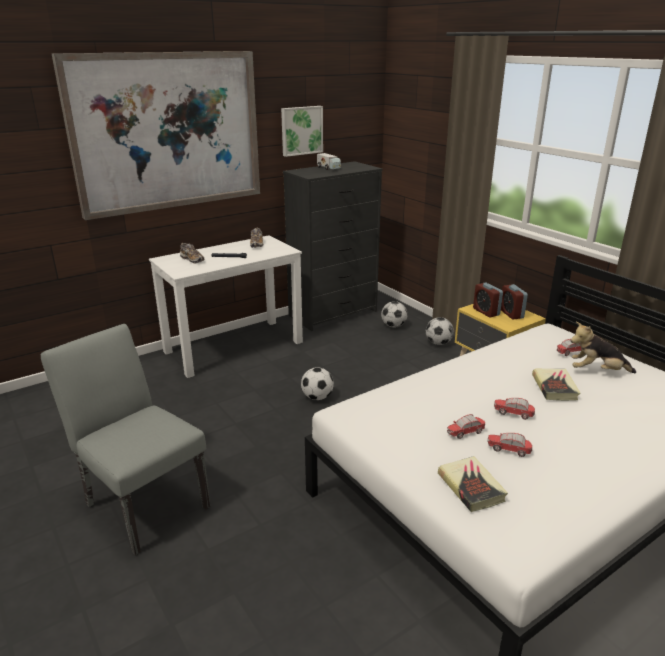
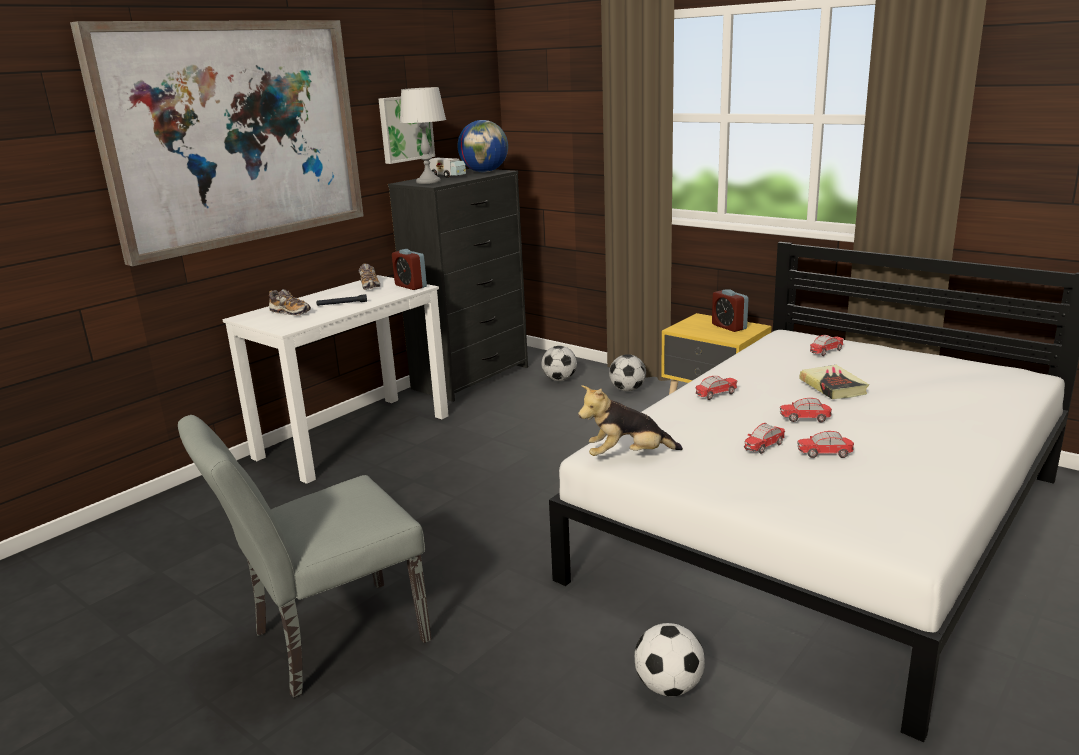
camera: 15 degrees left, 5 degrees down
(142, 501) = (327, 641): grey chair -> grey chair turned 60 degrees counterclockwise
(310, 172) = (428, 182): none -> grey table lamp
(317, 397) = (506, 474): football -> football (669, 686)
(357, 167) = (484, 172): none -> globe
(459, 377) = (716, 395): none -> toy car
(471, 487) = (809, 496): book -> none
(486, 312) = (698, 329): alarm clock -> alarm clock (410, 286)
(597, 371) = (866, 365): plush toy -> plush toy (627, 456)

